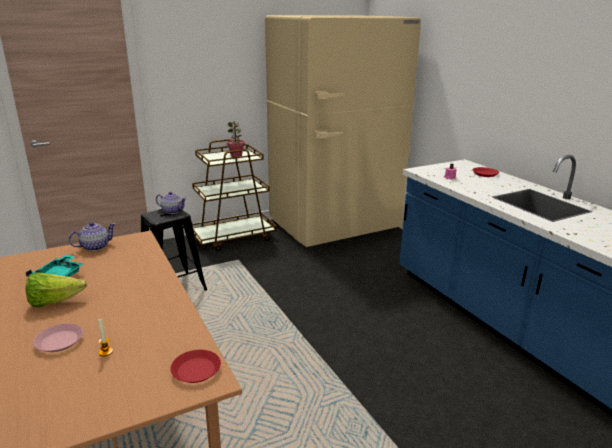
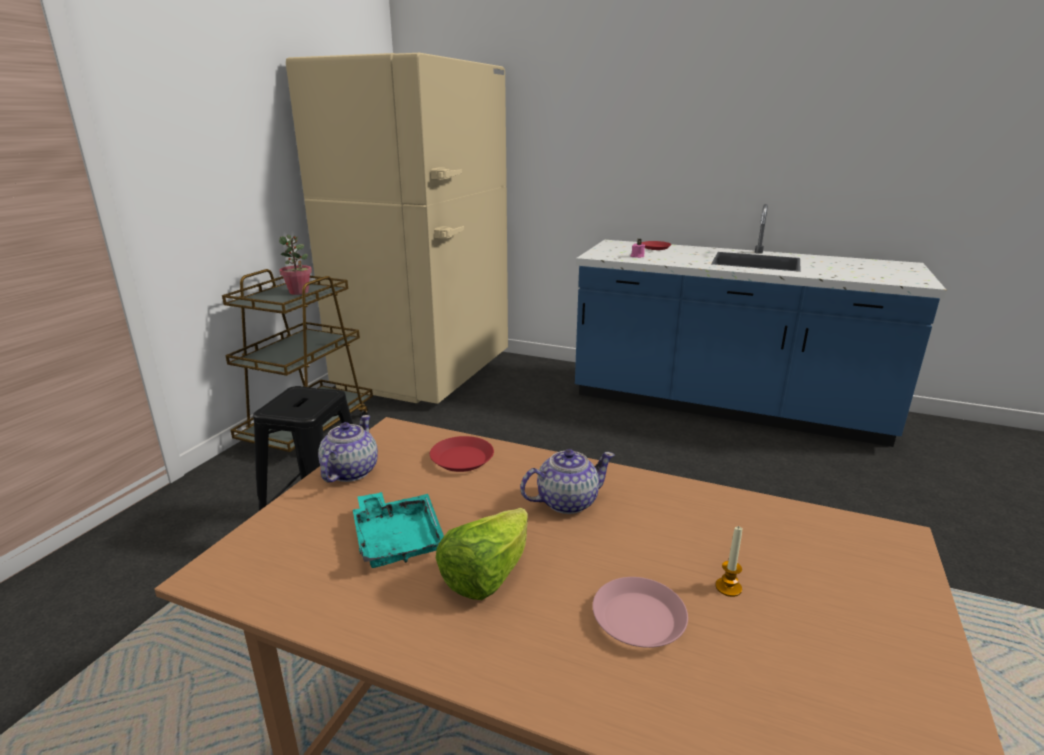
camera: 40 degrees left, 0 degrees up
(172, 211) = (302, 394): teapot -> teapot (566, 502)
(196, 370) = (856, 538): red plate -> red plate (461, 459)

